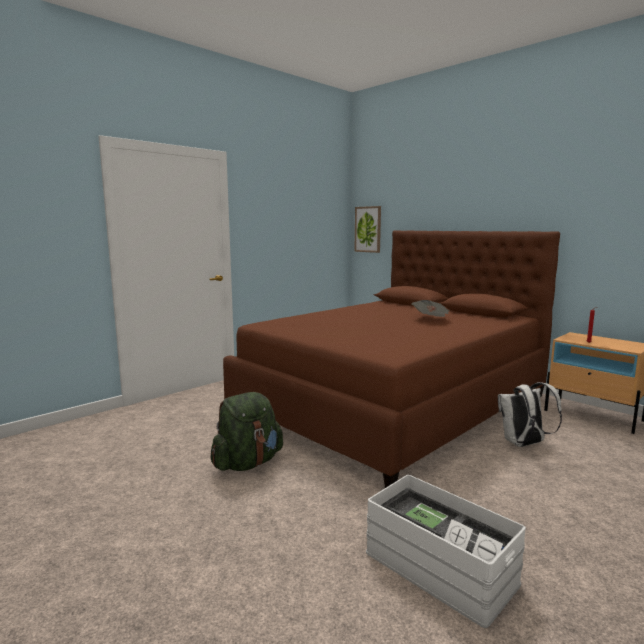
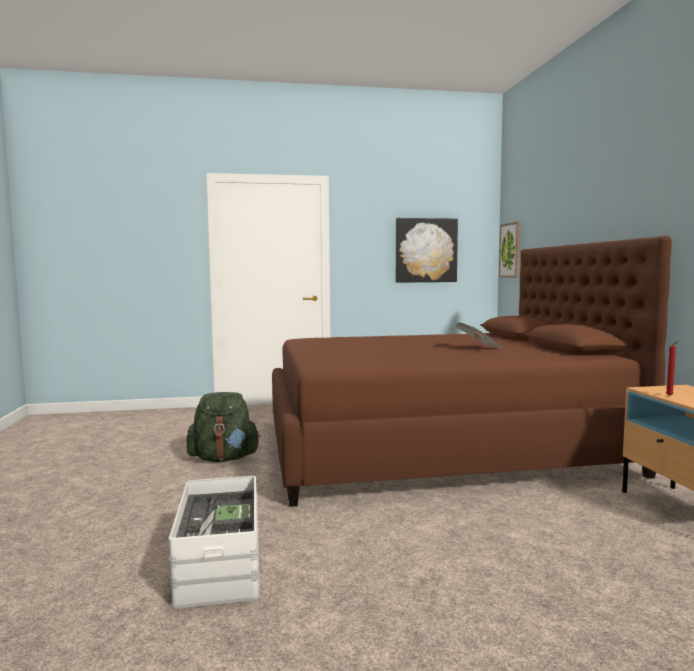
camera: 35 degrees right, 5 degrees down
(304, 228) = (425, 250): none -> picture
(523, 444) = (511, 512): white backpack -> none

